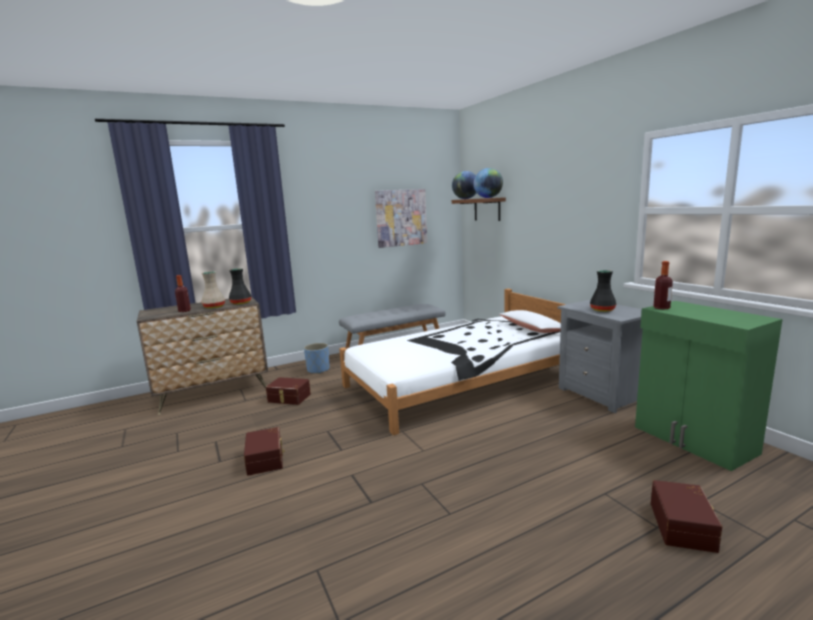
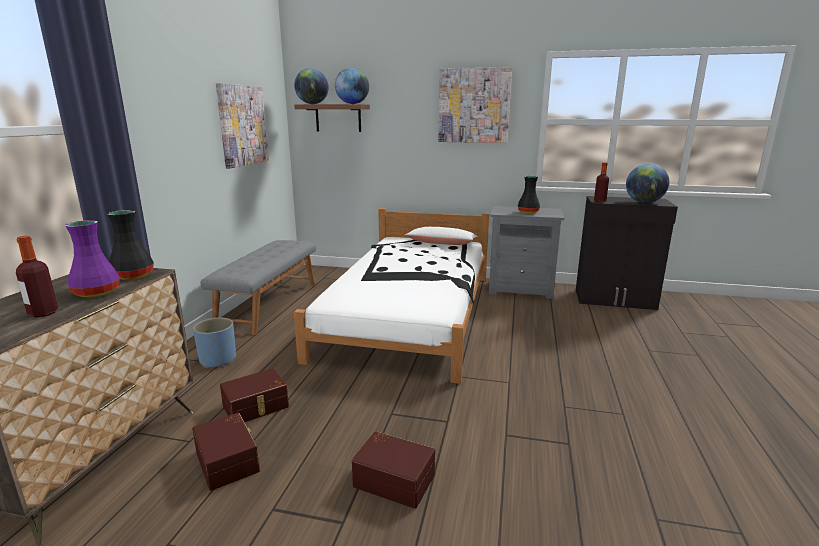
camera: 50 degrees left, 5 degrees up
(213, 307) = (95, 293): beige vase -> purple vase
(579, 195) = (474, 106): none -> picture
(684, 526) = (702, 348): brown storage box -> brown storage box (229, 460)
(693, 440) = (615, 300): green cabinet -> black cabinet
(717, 318) = (644, 202): none -> globe

